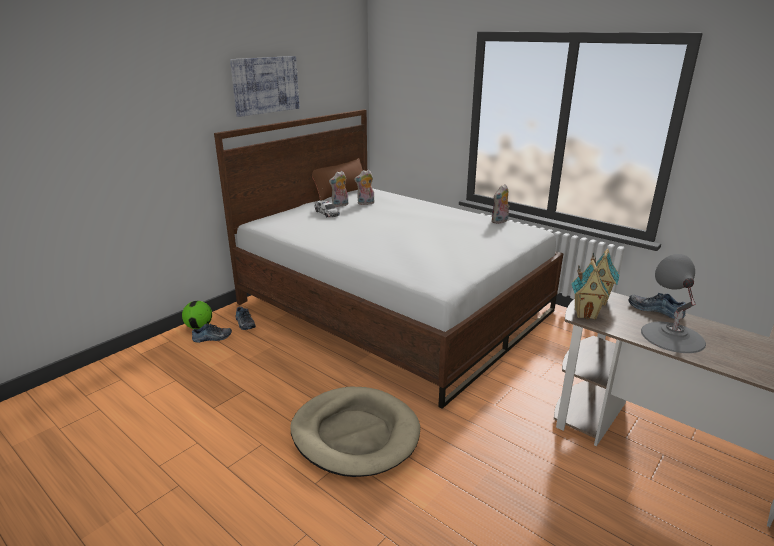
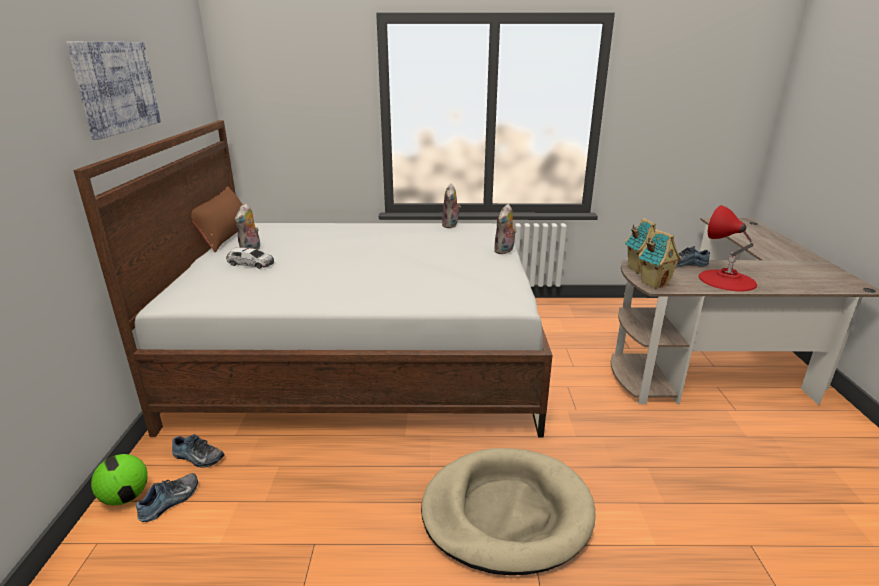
camera: 40 degrees left, 0 degrees up
(365, 203) = (280, 241): plush toy -> plush toy (504, 251)
(672, 336) = (726, 280): grey table lamp -> red table lamp

